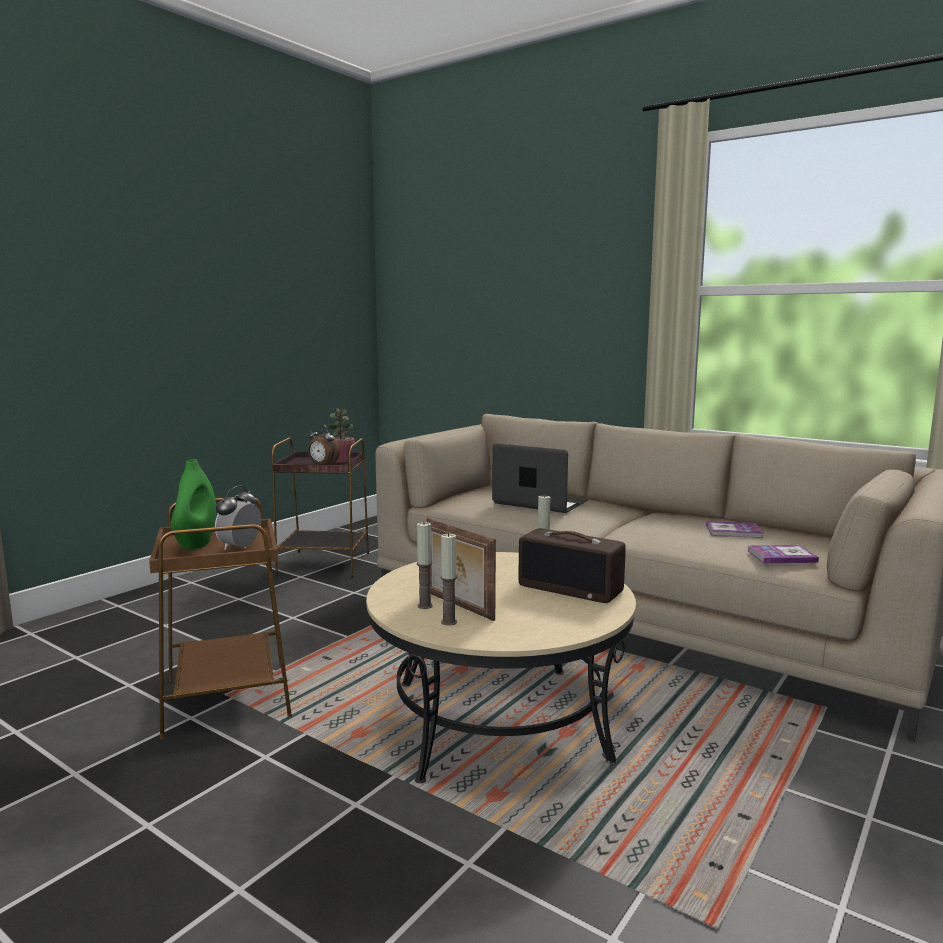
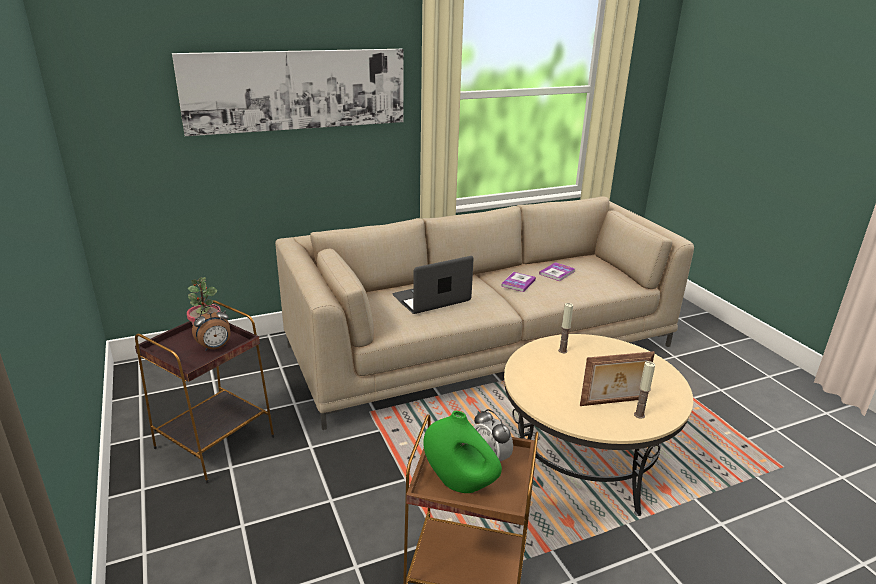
camera: 60 degrees left, 15 degrees up
(425, 606) = (606, 415): candle -> none
(536, 280) = (297, 90): none -> picture
(571, 588) = (605, 355): radio -> none
(781, 556) = (609, 281): book -> book (518, 283)

